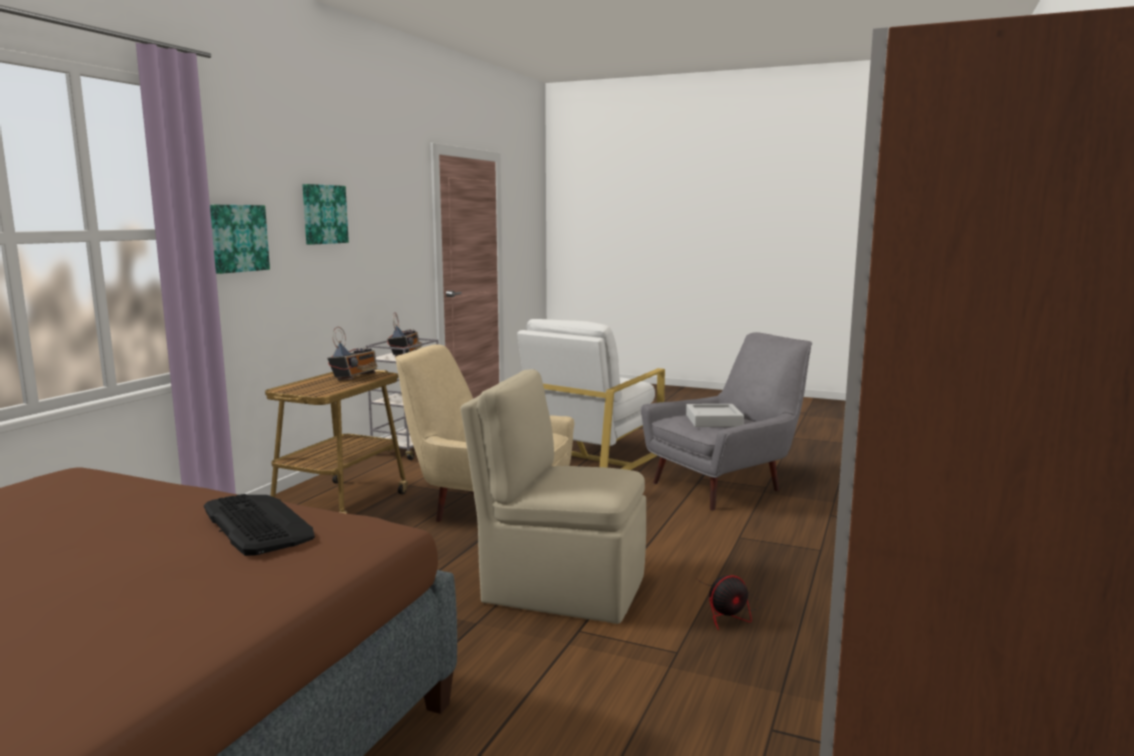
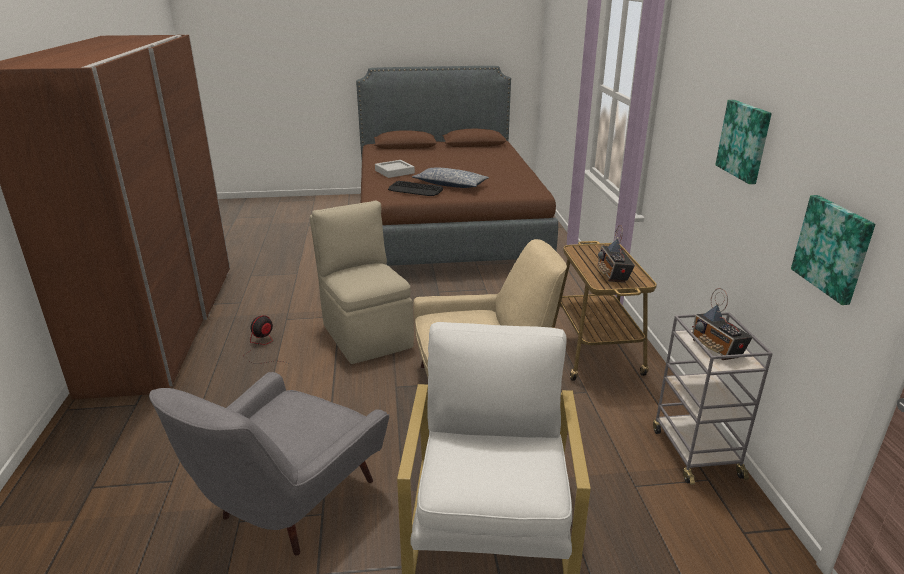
camera: 150 degrees right, 15 degrees up
(138, 530) = (450, 185): none -> pillow
(238, 238) = (681, 134): picture -> picture (833, 248)
(560, 588) = (366, 334): beige chair -> beige chair turned 105 degrees counterclockwise
(713, 420) = (294, 422): grey tray -> grey tray (394, 172)

